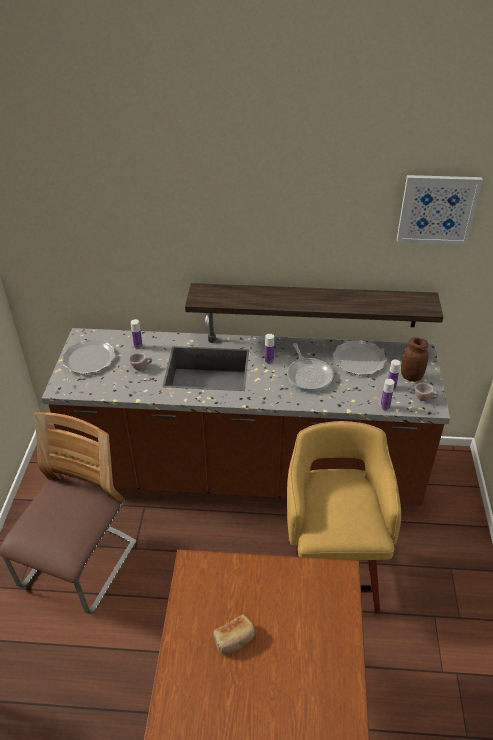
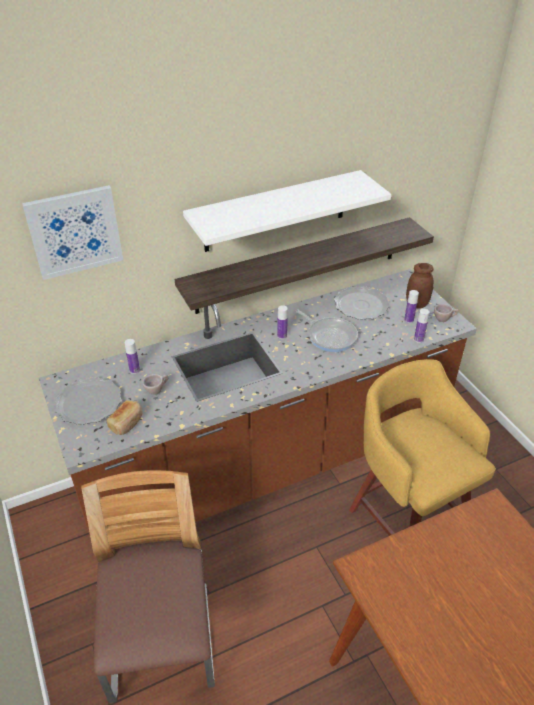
camera: 30 degrees left, 0 degrees up
(234, 639) = (458, 619): bread -> bread (127, 423)
(289, 250) = (275, 211): none -> white shelf
(437, 209) = (408, 132): picture -> picture (75, 231)

